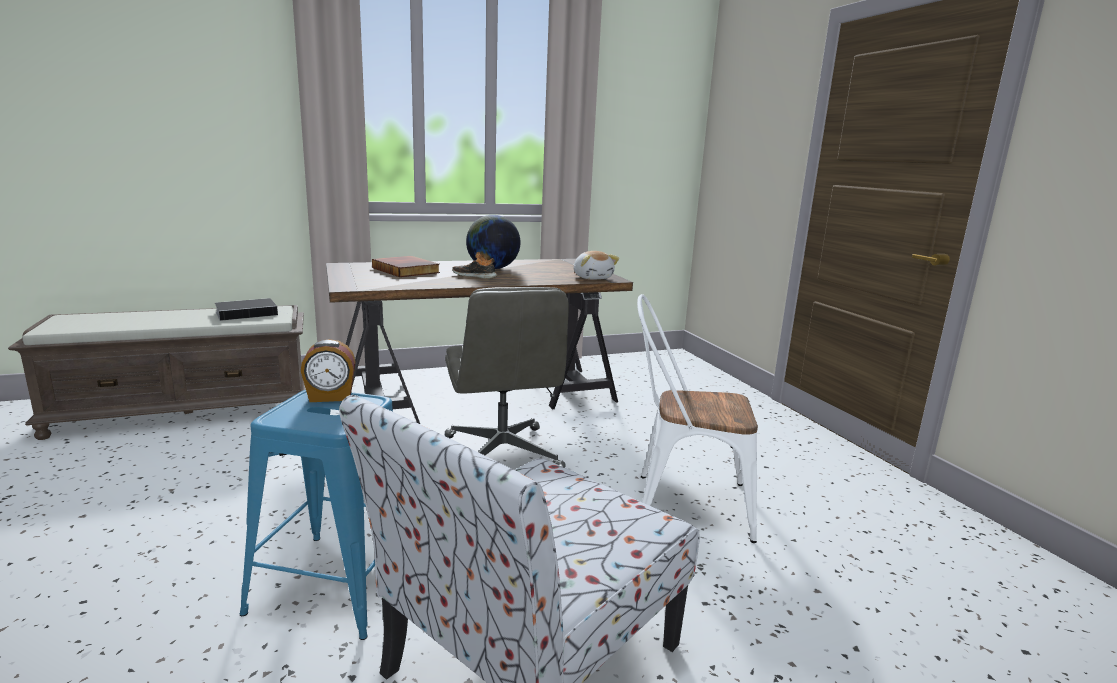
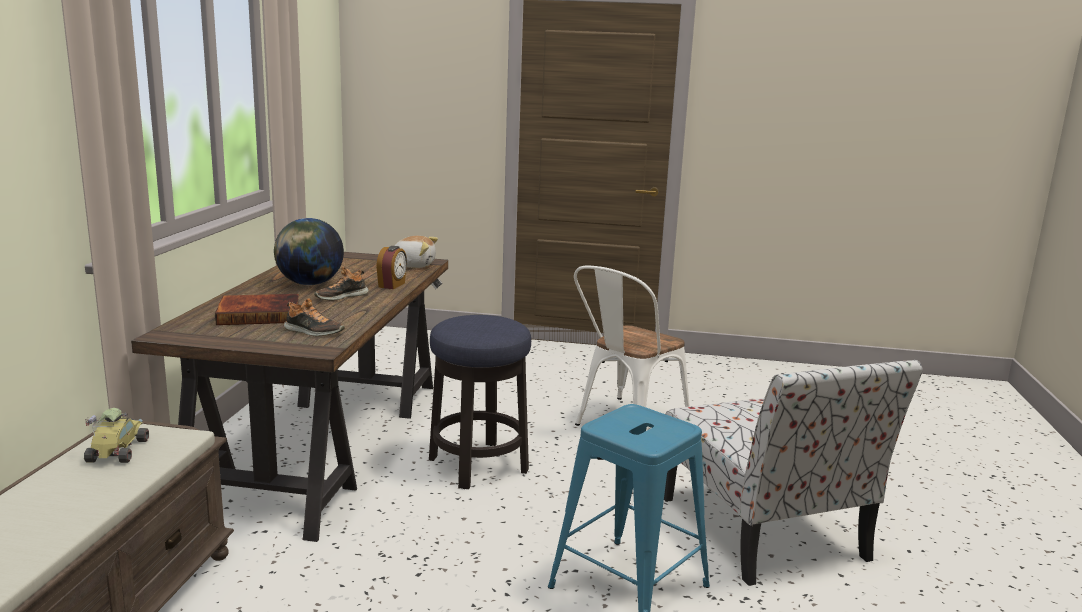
camera: 60 degrees left, 0 degrees up
(248, 313) = (117, 450): book -> toy car
(330, 397) = (615, 421): alarm clock -> alarm clock (392, 285)
(383, 282) = (313, 332): none -> shoe
(502, 454) = (478, 466): grey office chair -> stool

